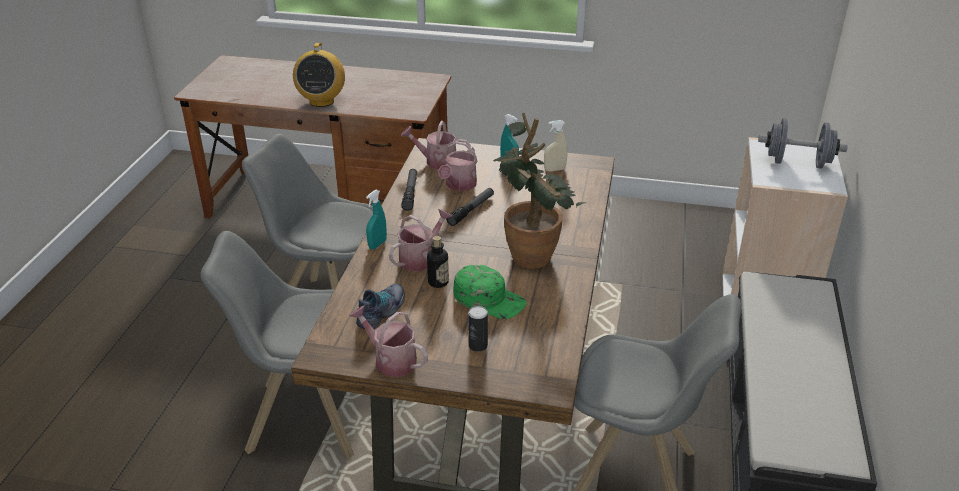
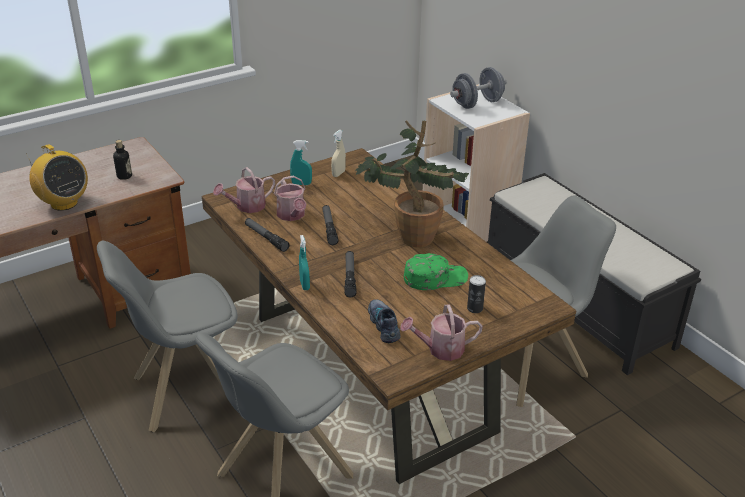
camera: 45 degrees left, 0 degrees up
(420, 258) = (350, 277): watering can -> flashlight
(438, 282) = (387, 286): bottle -> bottle (124, 176)

